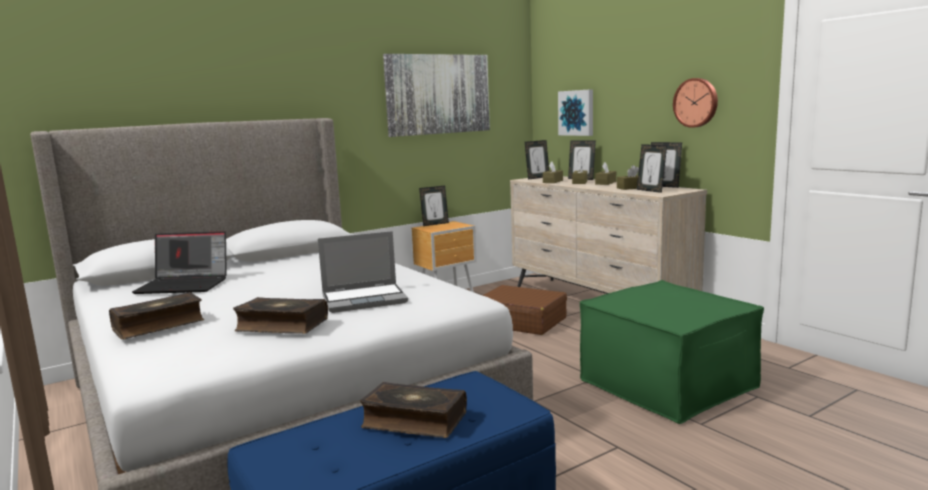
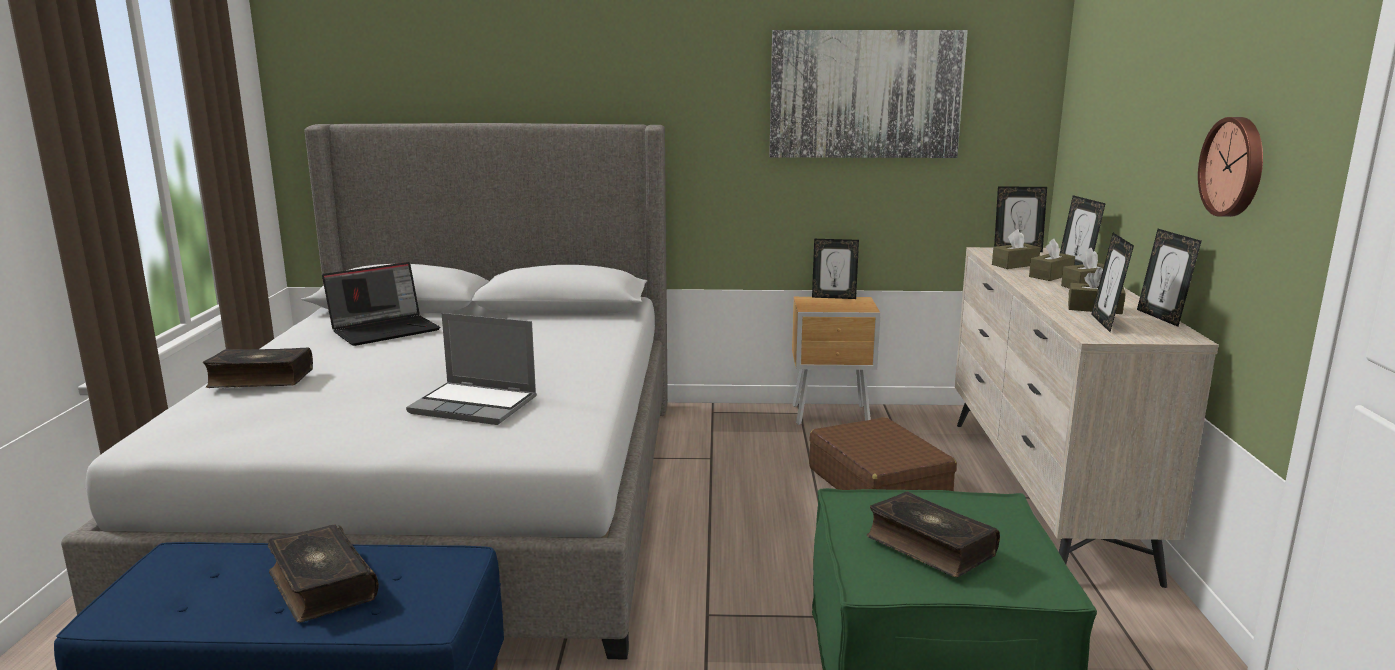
camera: 35 degrees right, 5 degrees up
(185, 285) = (385, 329): laptop -> laptop turned 75 degrees counterclockwise
(281, 325) = (334, 416): book -> book (929, 546)
(577, 113) = (1100, 146): picture -> none

